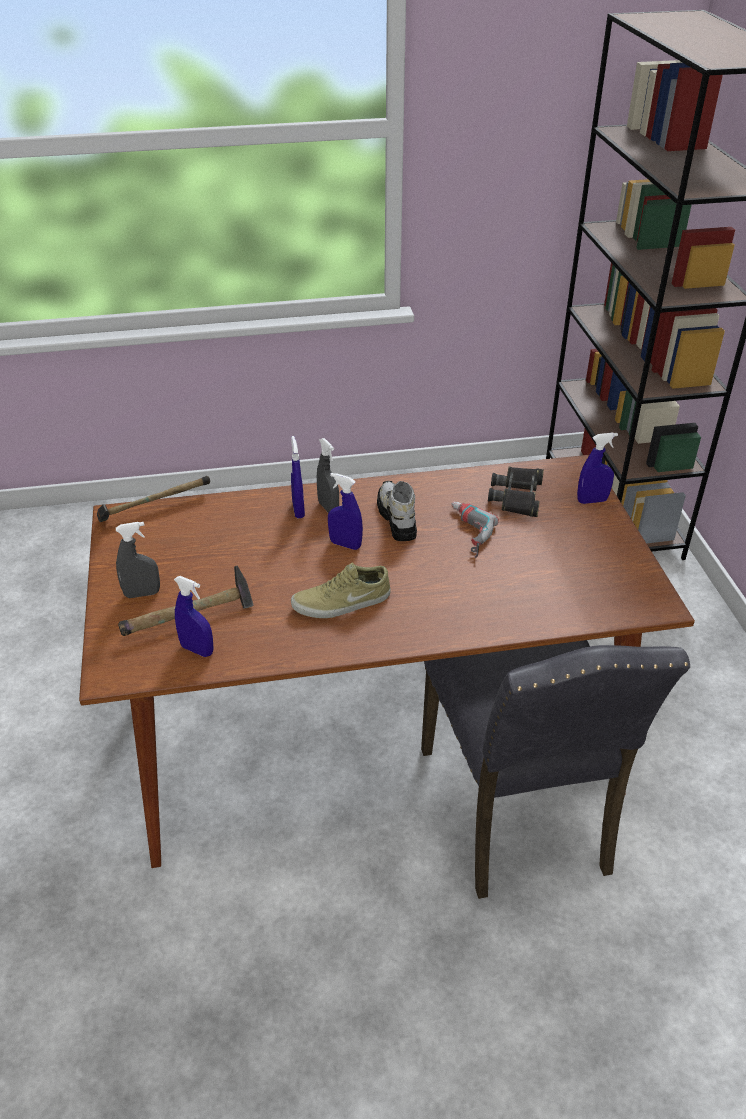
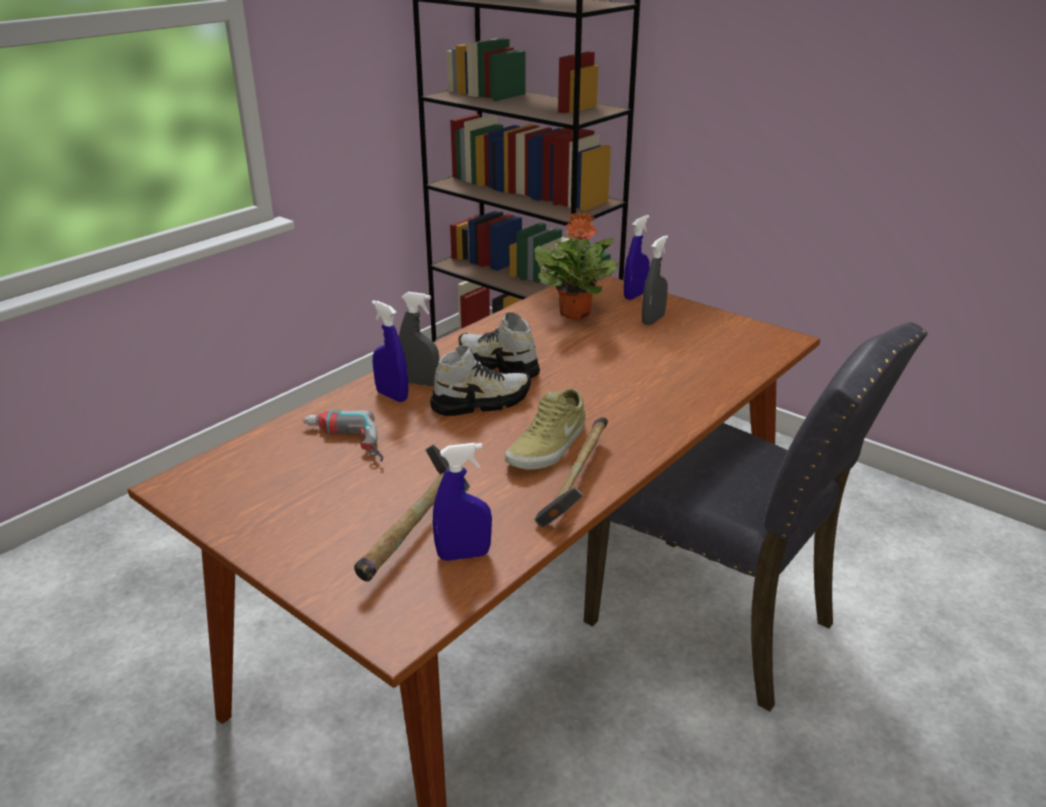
camera: 40 degrees left, 10 degrees down
(142, 594) = (320, 538): grey spray bottle -> grey spray bottle (653, 320)
(153, 509) = (217, 460): hammer -> hammer (576, 484)
(345, 544) = (481, 402): blue spray bottle -> shoe
(464, 533) = (573, 353): power drill -> power drill (342, 445)
(517, 496) = (575, 313): black binoculars -> potted plant

